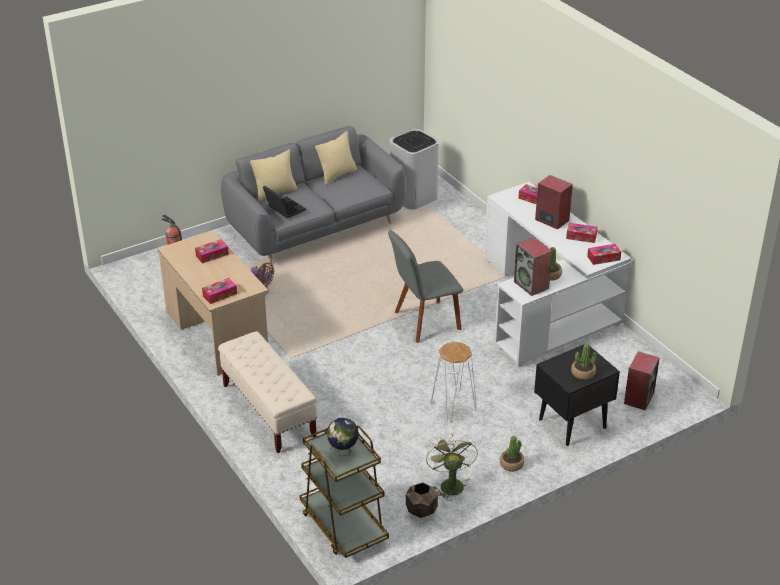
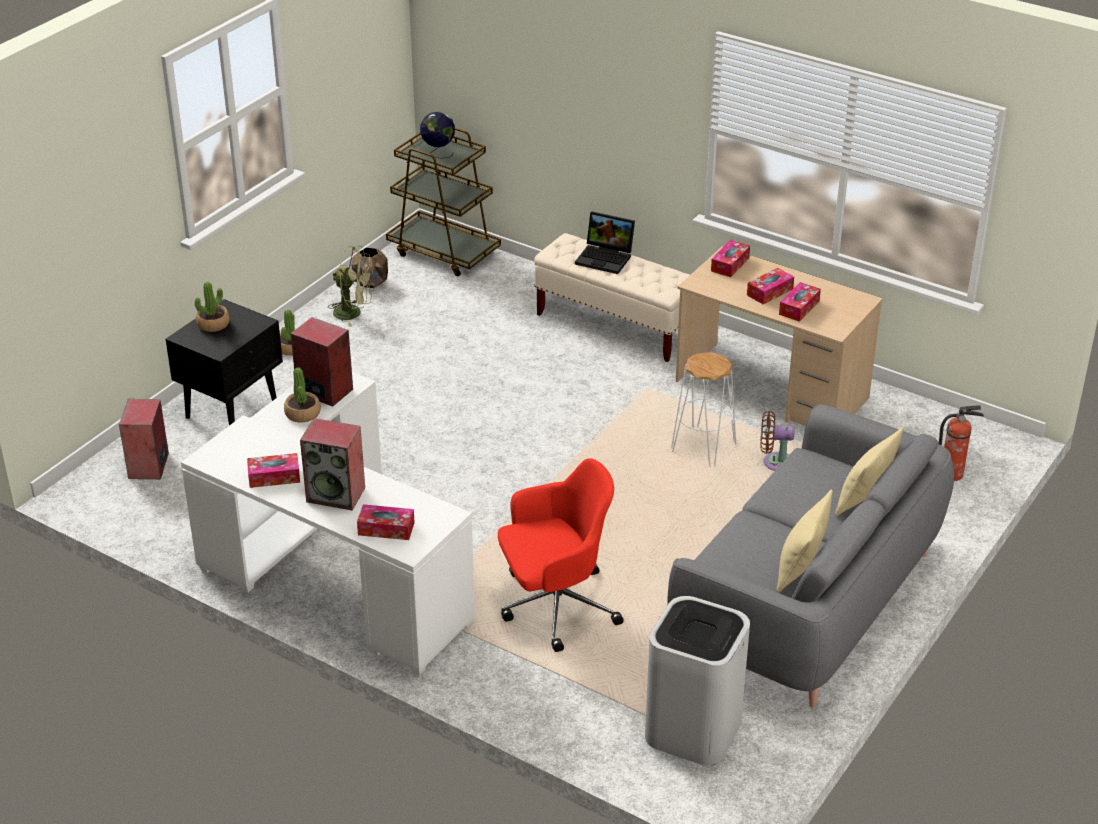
camera: 155 degrees right, 0 degrees up
(283, 209) = (817, 471): laptop -> laptop (606, 258)
(424, 322) = (504, 487): grey chair -> none
(439, 257) = (555, 606): none -> red office chair
(449, 483) = (354, 313): green fan -> green fan turned 45 degrees counterclockwise
(453, 406) = (395, 389): white stool -> white stool (703, 447)
(603, 258) = (225, 448): tissue box -> tissue box (770, 292)

